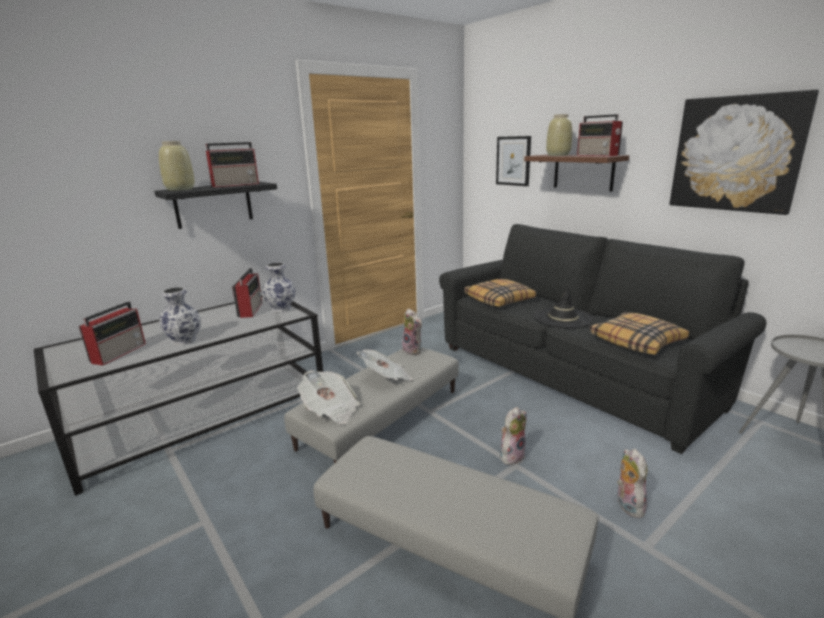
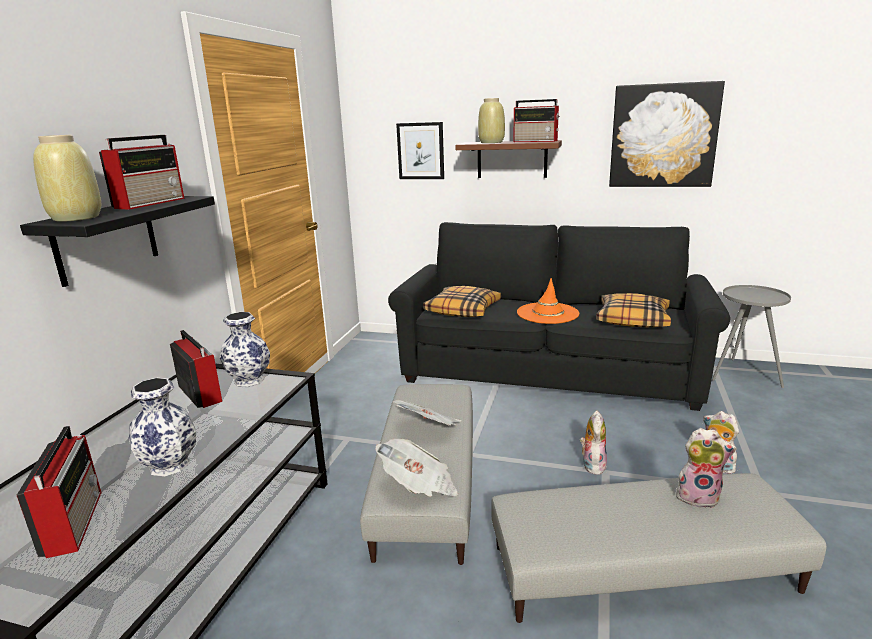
camera: 35 degrees left, 0 degrees up
(413, 350) = (415, 390): plush toy -> plush toy (698, 496)
(563, 318) = (547, 313): black hat -> orange hat

